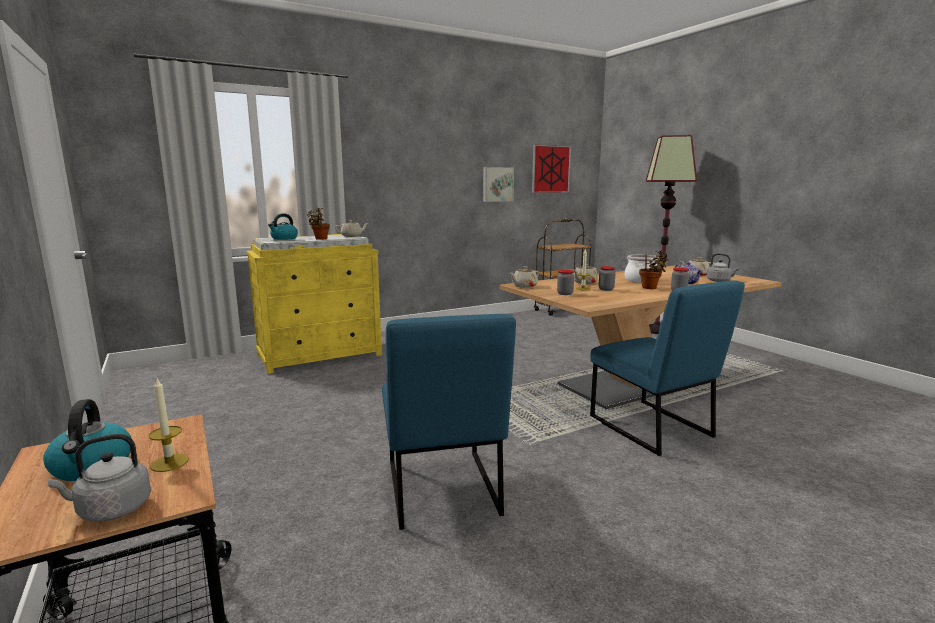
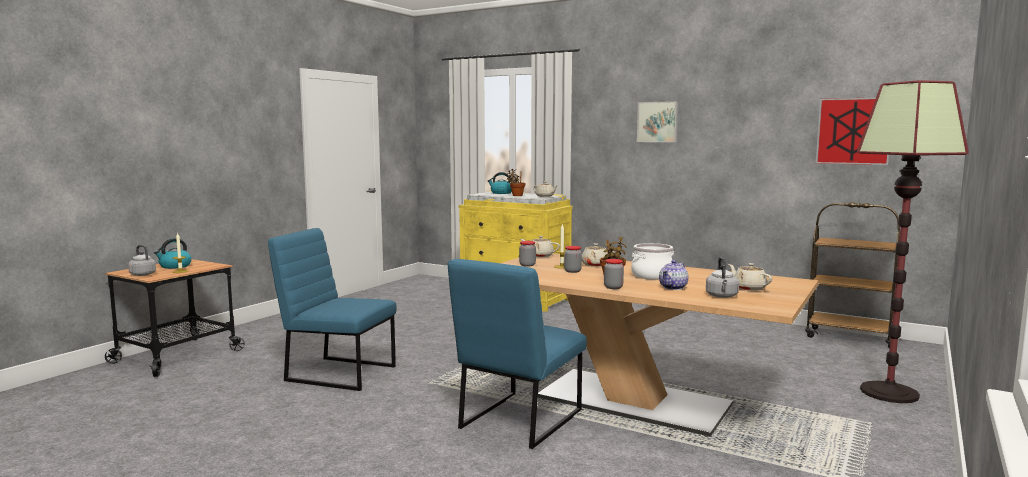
camera: 60 degrees right, 5 degrees down
(442, 490) = (338, 373): blue chair -> blue chair turned 60 degrees clockwise
(497, 184) = (757, 151): picture -> picture (657, 122)

